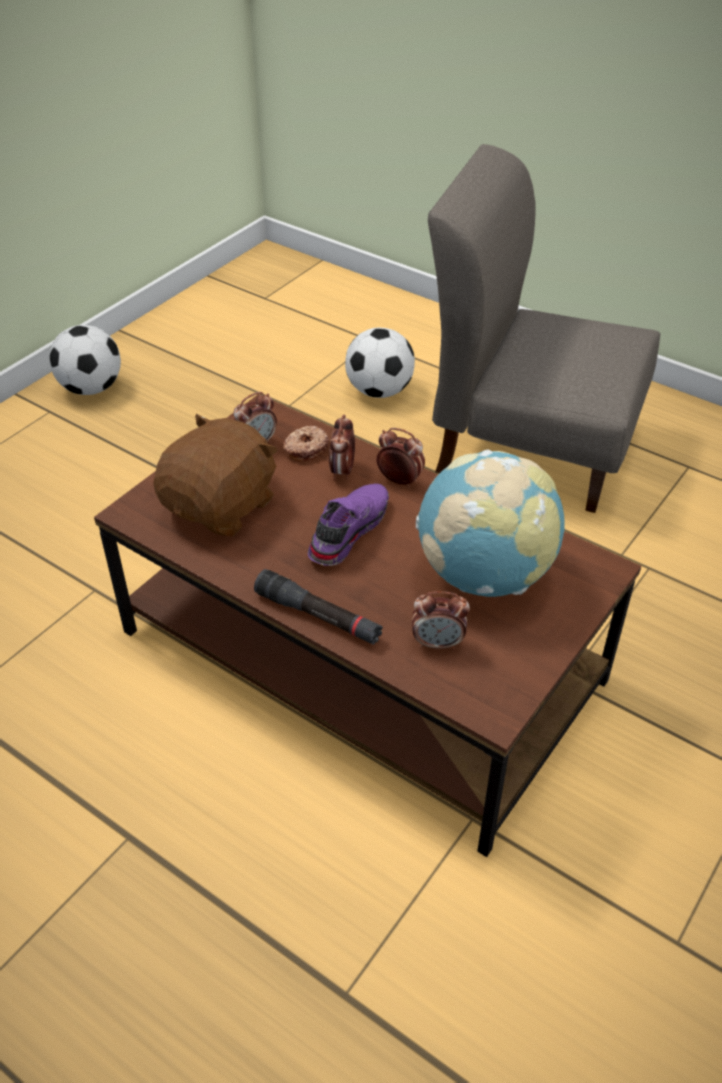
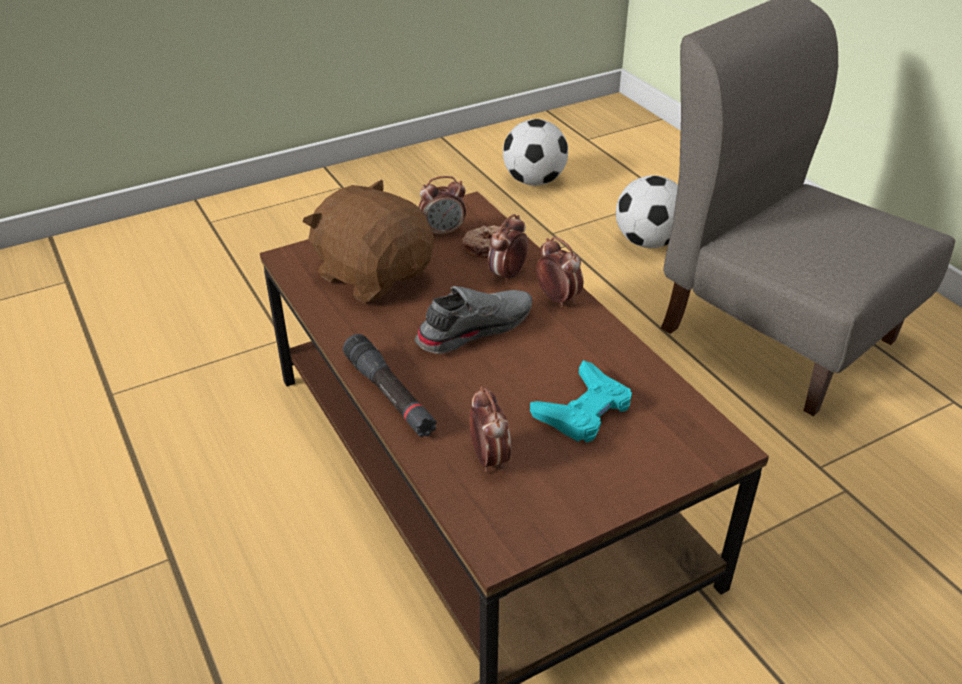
camera: 25 degrees right, 5 degrees down
(91, 388) = (388, 177): football -> football (534, 181)
(222, 506) = (373, 275): brown plush toy -> brown plush toy turned 105 degrees counterclockwise
(347, 530) = (473, 328): purple shoe -> grey shoe
(438, 643) = (489, 458): alarm clock -> alarm clock turned 135 degrees counterclockwise
(484, 575) = (583, 410): globe -> turquoise game controller

